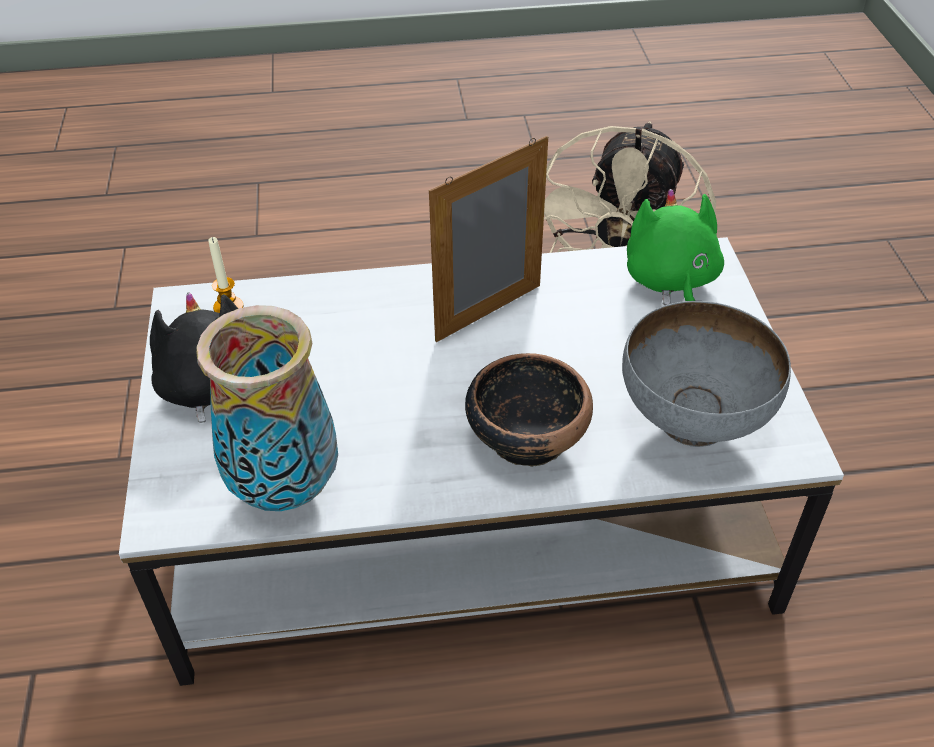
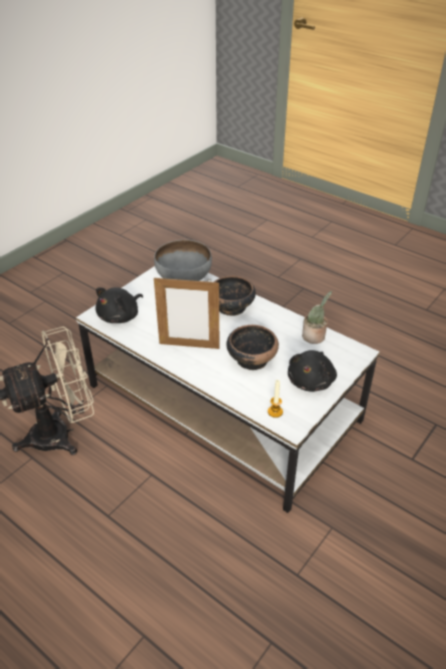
camera: 135 degrees left, 5 degrees down
(287, 488) = (314, 337): vase -> potted plant
(358, 361) = (251, 359): none -> bowl
(670, 282) = (120, 316): green plush toy -> black plush toy

